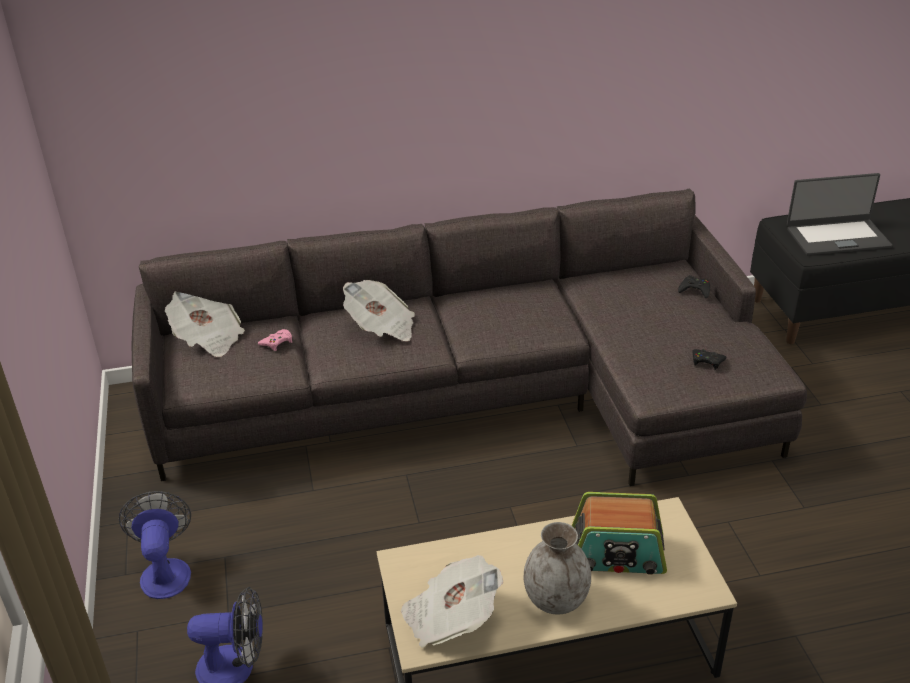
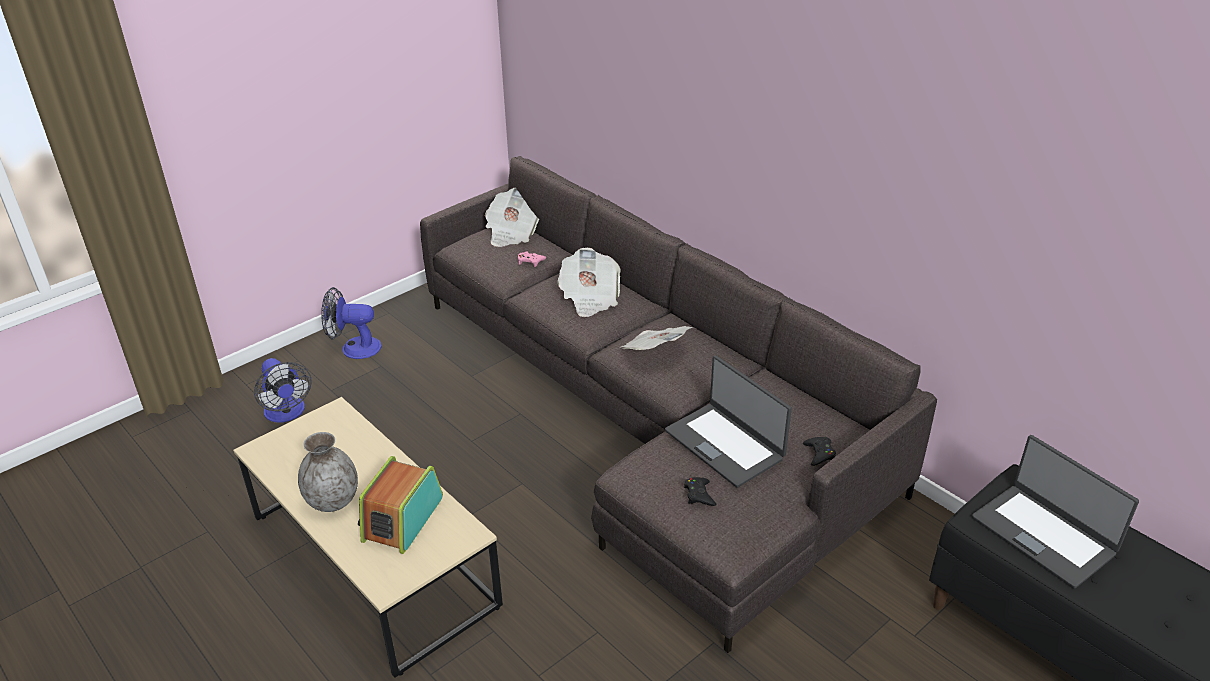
camera: 60 degrees right, 0 degrees up
(165, 571) = (354, 348): fan -> fan turned 135 degrees counterclockwise
(450, 618) = (290, 454): newspaper -> newspaper (655, 352)
(617, 553) = (402, 519): radio -> radio turned 45 degrees clockwise
(654, 327) = (725, 444): none -> laptop

